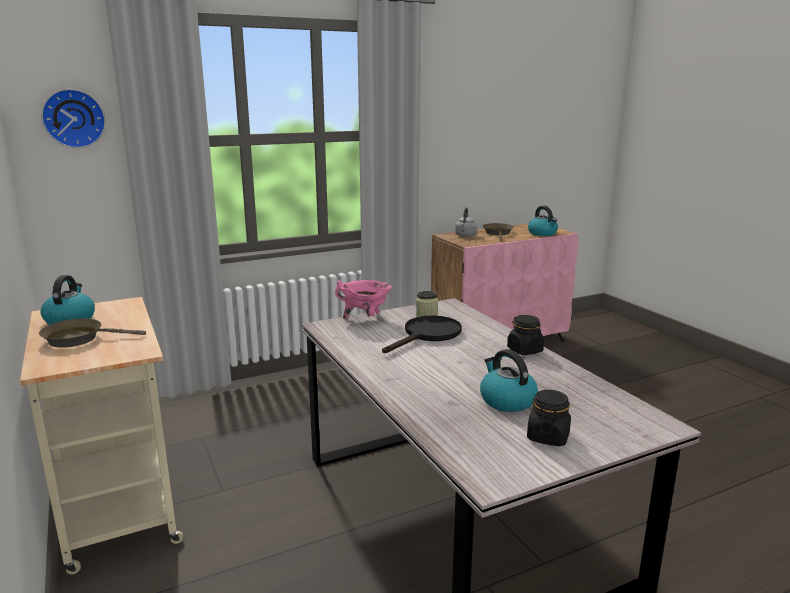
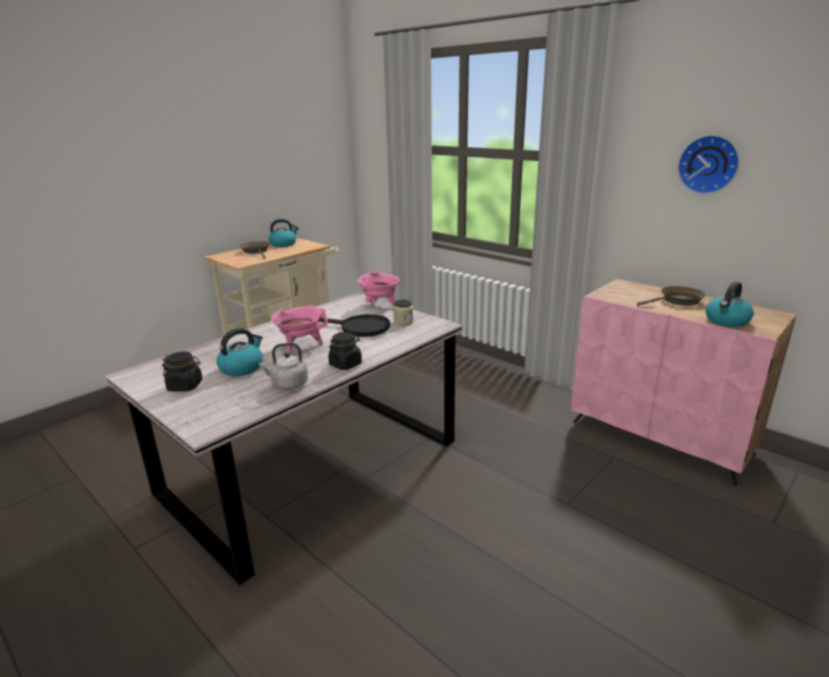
camera: 70 degrees right, 5 degrees up
(74, 118) = (376, 129): wall clock -> wall clock (709, 164)
(459, 366) = (301, 346): none -> pink cooking pot
(465, 236) = (636, 290): grey kettle -> grey kettle (288, 384)

